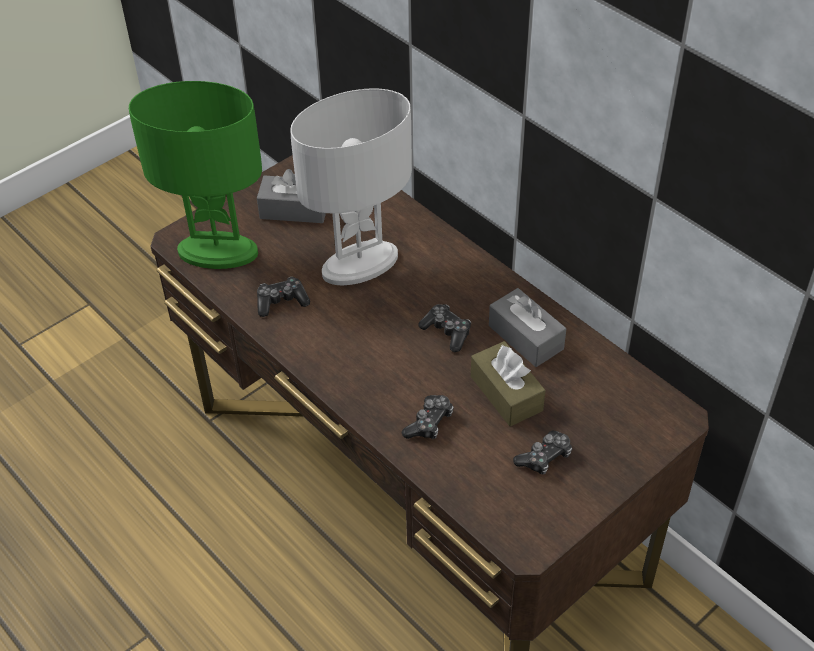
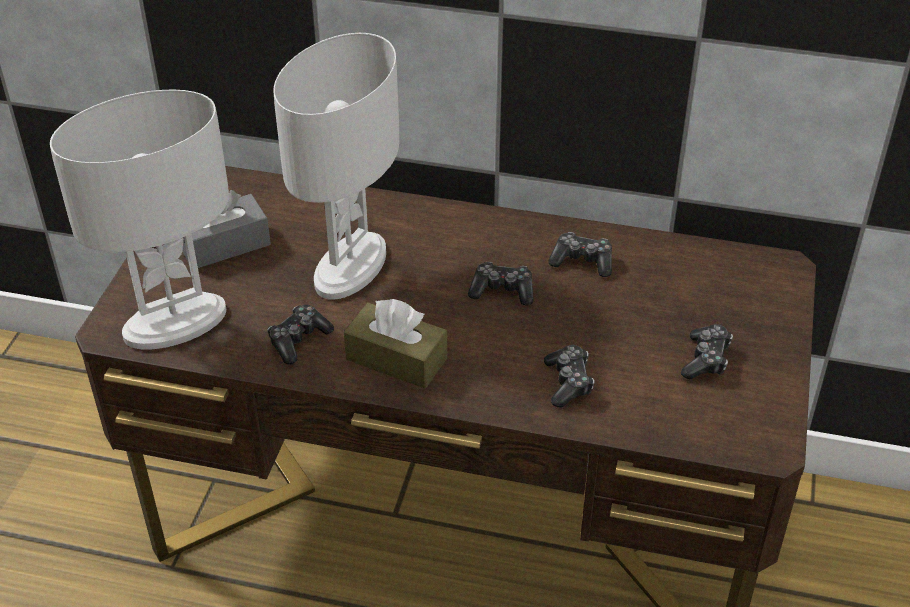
camera: 35 degrees left, 5 degrees down
(217, 253) = (175, 324): green table lamp -> white table lamp
(506, 393) = (614, 320): brown tissue box -> brown tissue box (396, 359)
(525, 337) = (582, 261): grey tissue box -> game controller

